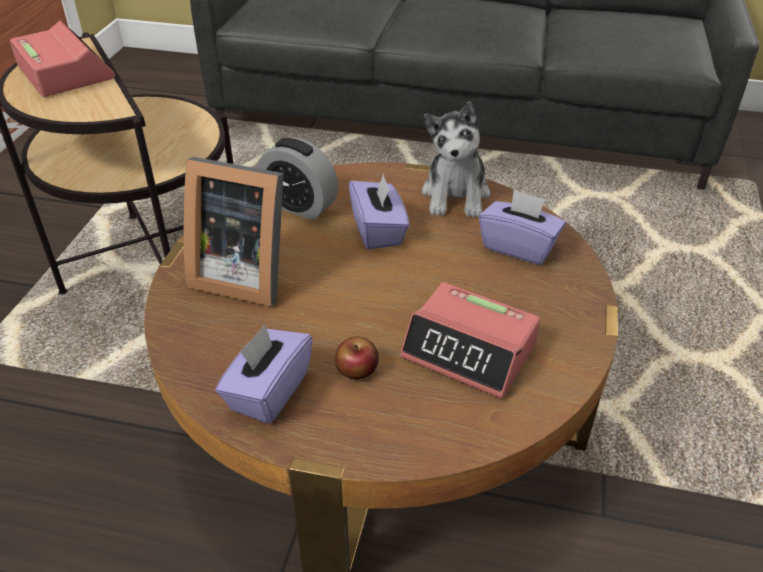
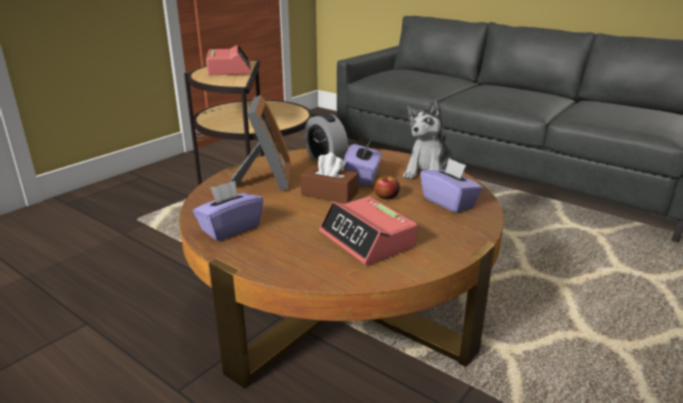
camera: 25 degrees right, 15 degrees down
(242, 274) = (265, 180): picture frame -> picture frame turned 135 degrees counterclockwise
(356, 276) = (329, 194): none -> brown tissue box
(357, 369) = (289, 232): apple -> apple (386, 196)

